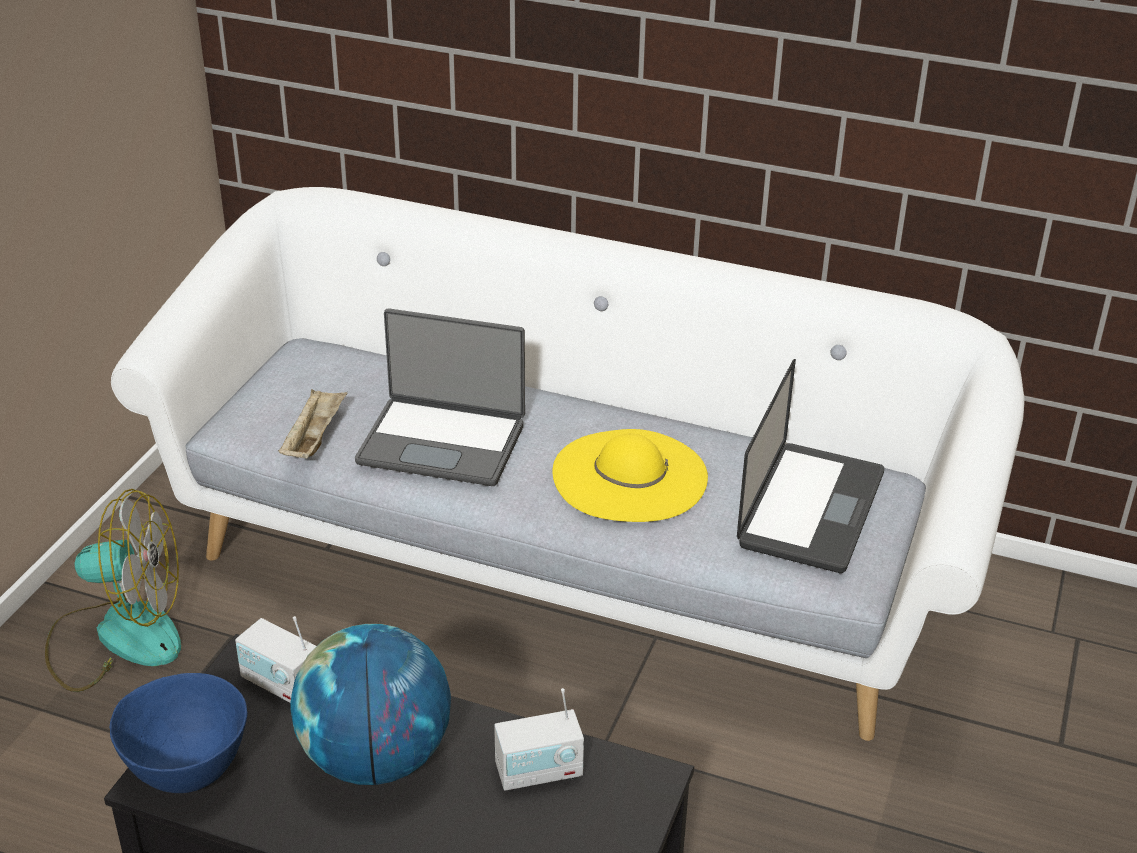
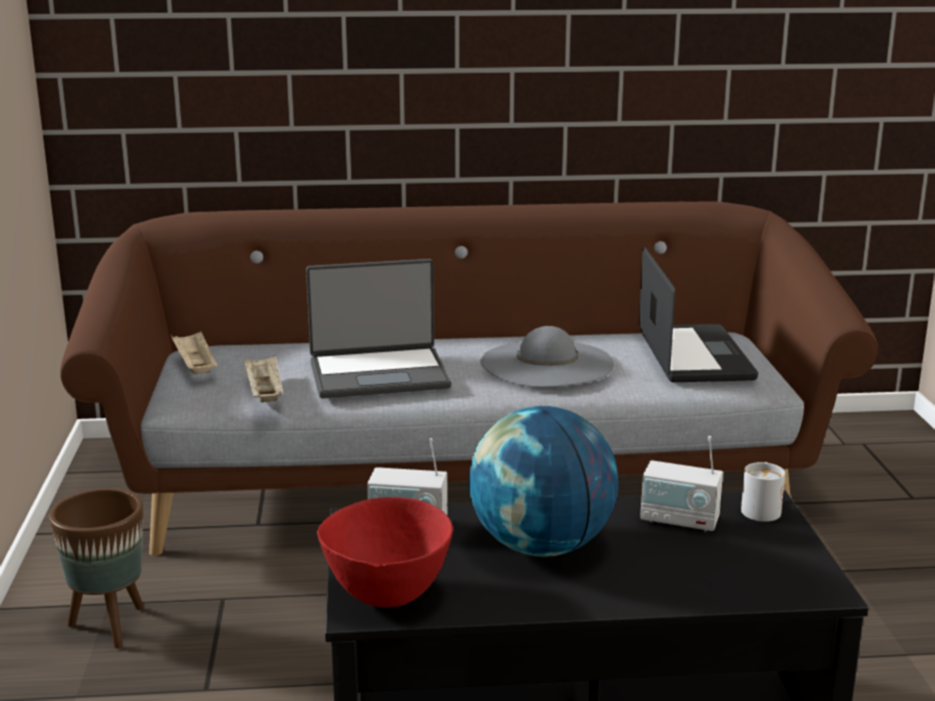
camera: 25 degrees left, 15 degrees down
(117, 636) = (110, 626): fan -> brown planter
(188, 774) = (389, 597): blue bowl -> red bowl
(284, 375) = (195, 367): none -> beige tray
(539, 772) = (679, 521): radio -> radio turned 60 degrees clockwise
(566, 559) = (467, 484): white sofa -> brown sofa
(629, 475) = (546, 364): yellow hat -> grey hat
(640, 784) = (761, 508): none -> white mug

